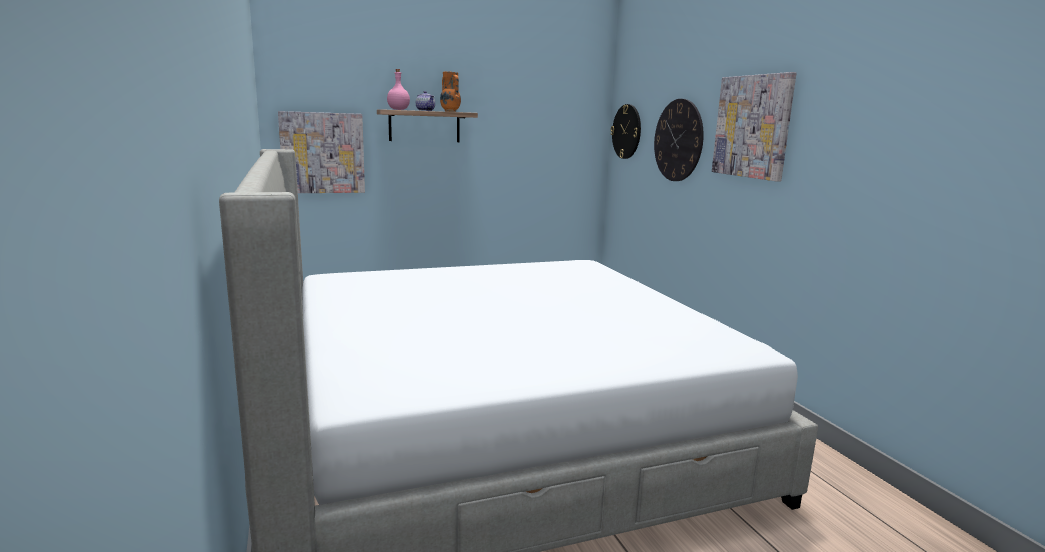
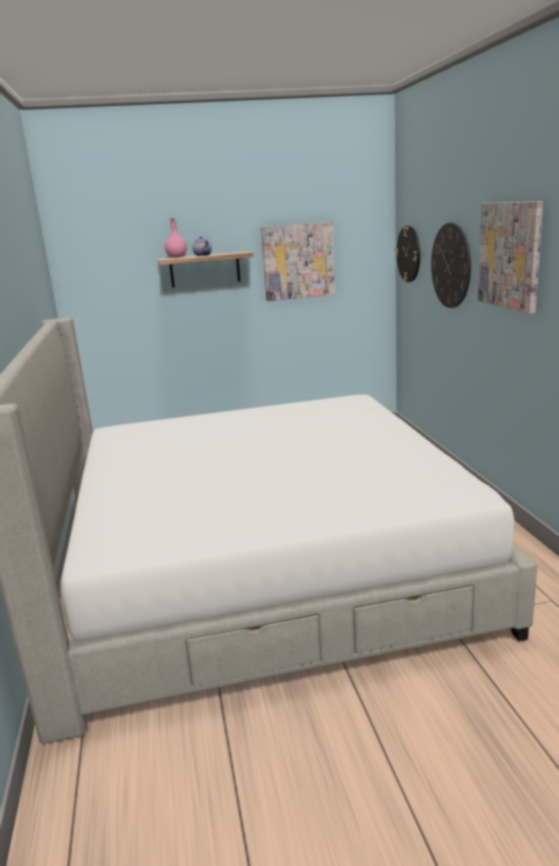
camera: 10 degrees right, 5 degrees up
(322, 153) = (112, 305): picture -> picture (298, 261)
(450, 111) = (227, 253): orange vase -> none

